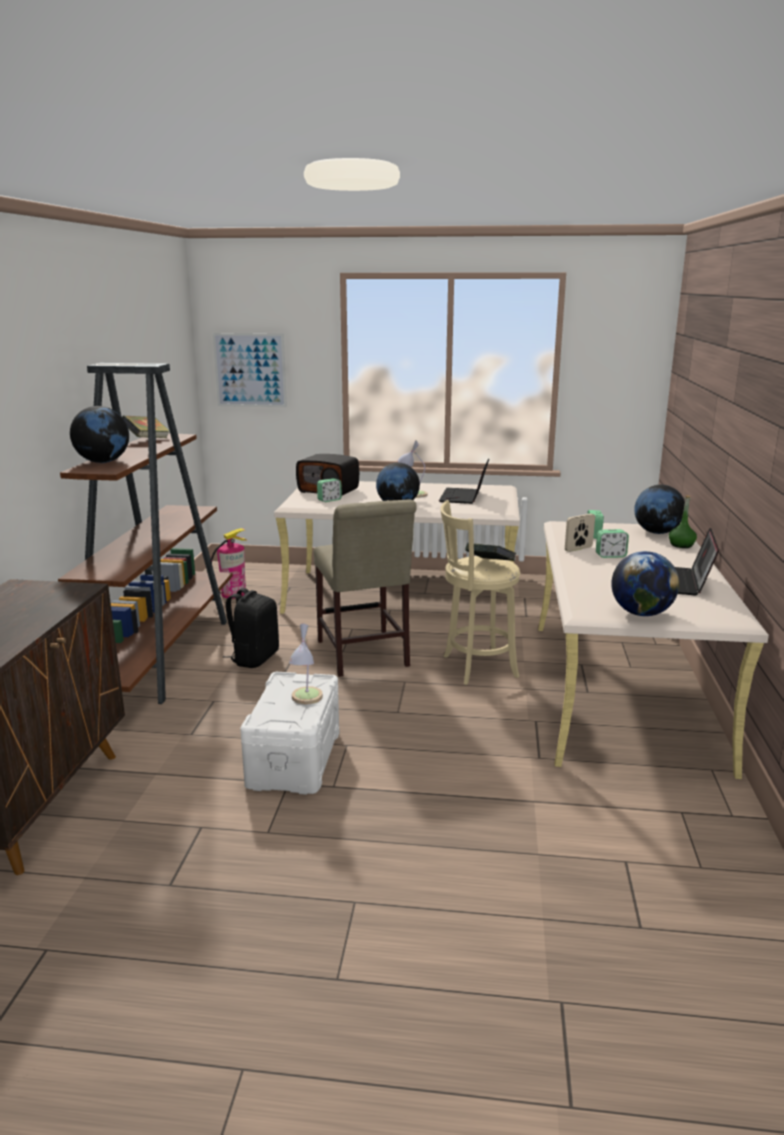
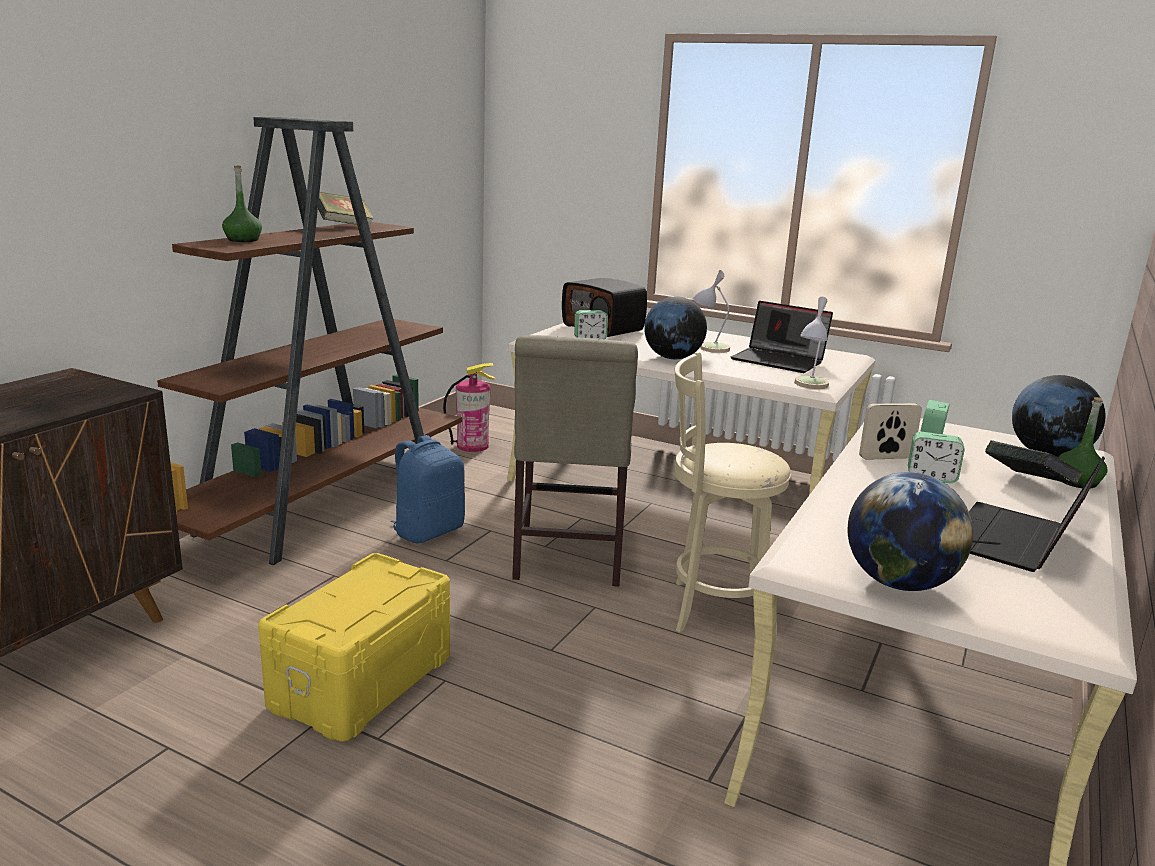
camera: 20 degrees right, 0 degrees up
(103, 462) = (243, 240): globe -> green bottle
(250, 370) = (544, 162): picture -> none
(254, 658) = (428, 531): black backpack -> blue backpack
(296, 759) = (364, 682): white storage box -> yellow storage box
(305, 700) = (378, 602): table lamp -> table lamp (809, 385)
(464, 497) = (779, 360): laptop -> laptop turned 90 degrees counterclockwise
(490, 565) = (742, 459): book -> book (1027, 485)

